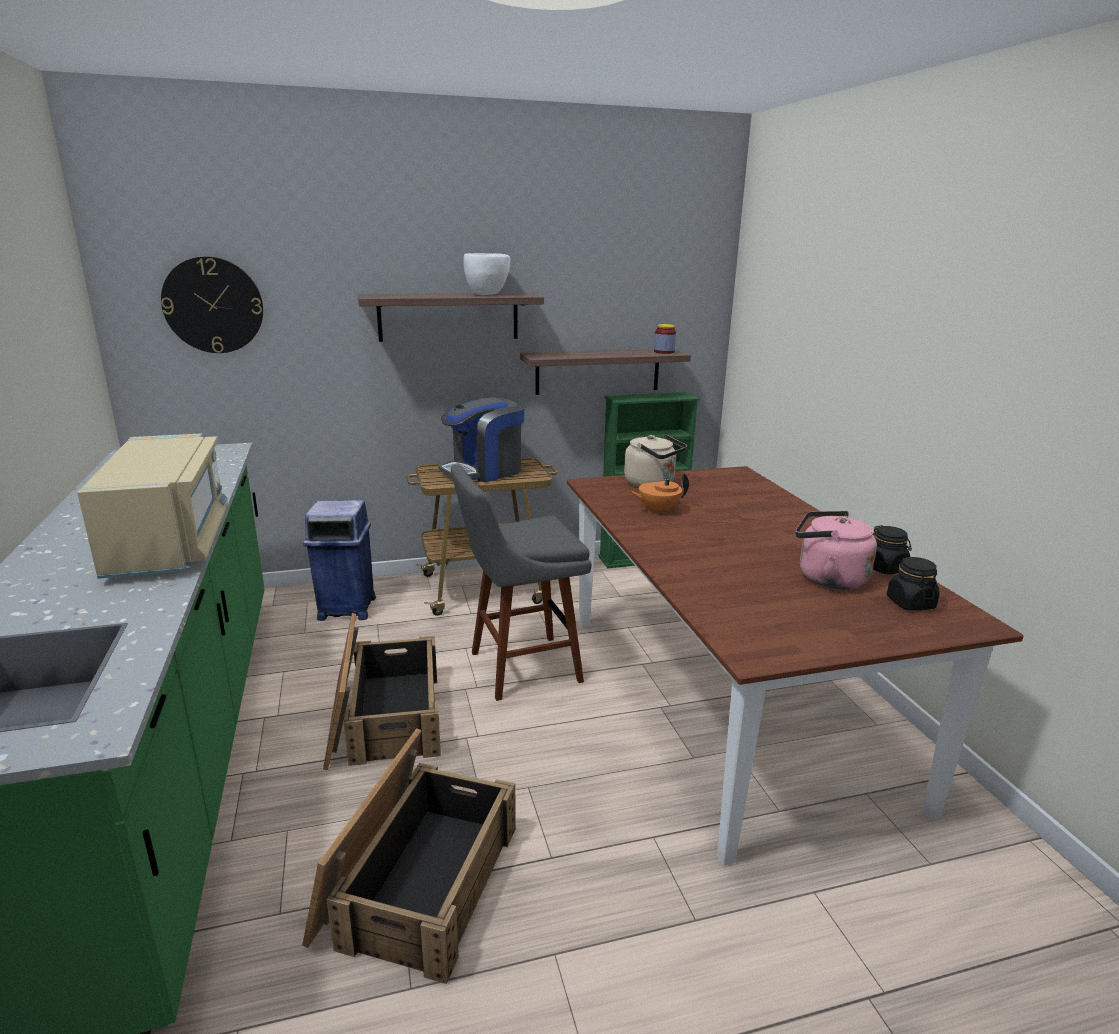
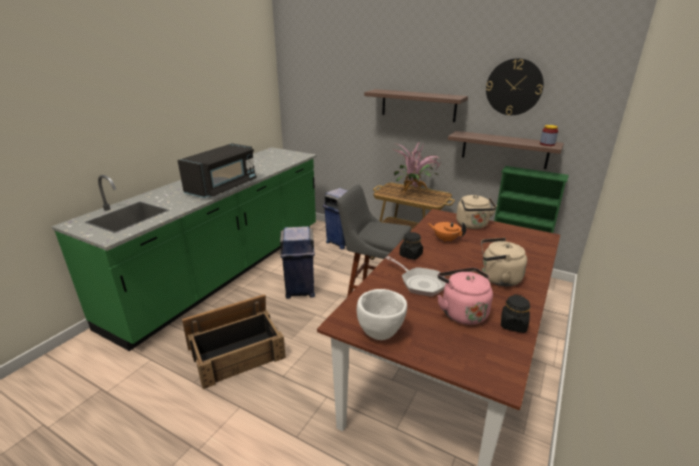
camera: 45 degrees right, 5 degrees up
(170, 543) = (223, 187): beige microwave -> black microwave
(213, 305) = (317, 89): wall clock -> wall clock (514, 87)
(383, 716) = (300, 290): crate -> blue trash can
(484, 471) = (413, 193): coffee machine -> potted plant
(487, 294) = (435, 95): white bowl -> white bowl (380, 334)
(733, 568) = (420, 283): none -> frying pan
(786, 530) = (497, 278): none -> beige kettle
(910, 603) = (482, 349): black jar -> black jar (411, 255)

